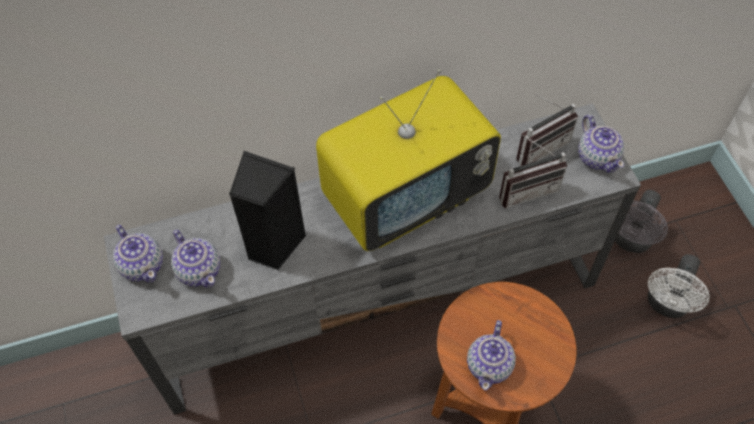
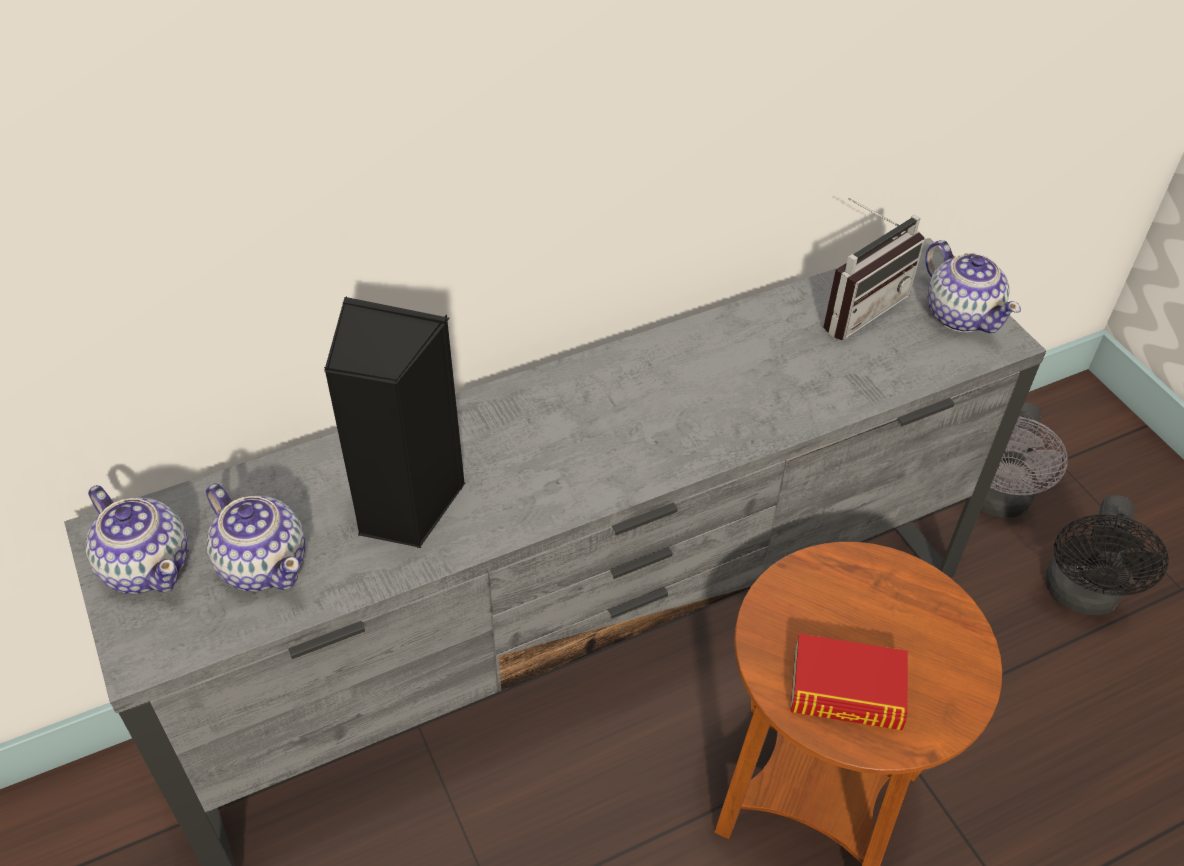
camera: 10 degrees left, 10 degrees down
(406, 198) = (641, 405): television -> none
(490, 365) = (846, 690): teapot -> book
(526, 189) = (852, 373): radio -> none
(666, 305) = (1081, 596): white fan -> black fan

